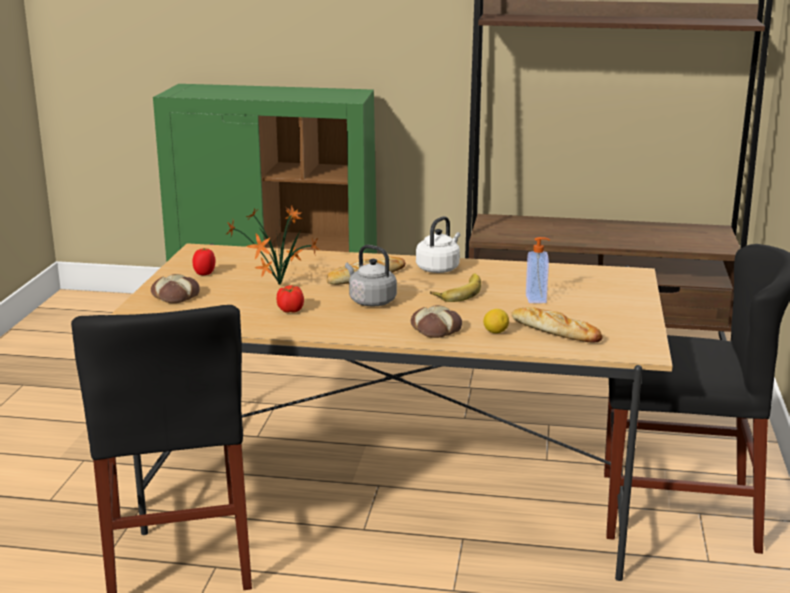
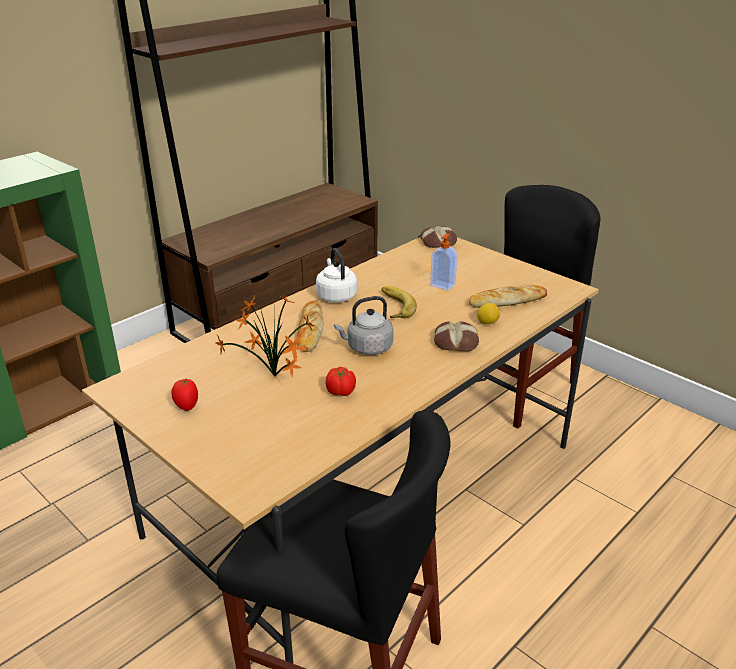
camera: 55 degrees left, 10 degrees up
(176, 295) = (222, 442): bread -> bread (438, 241)

